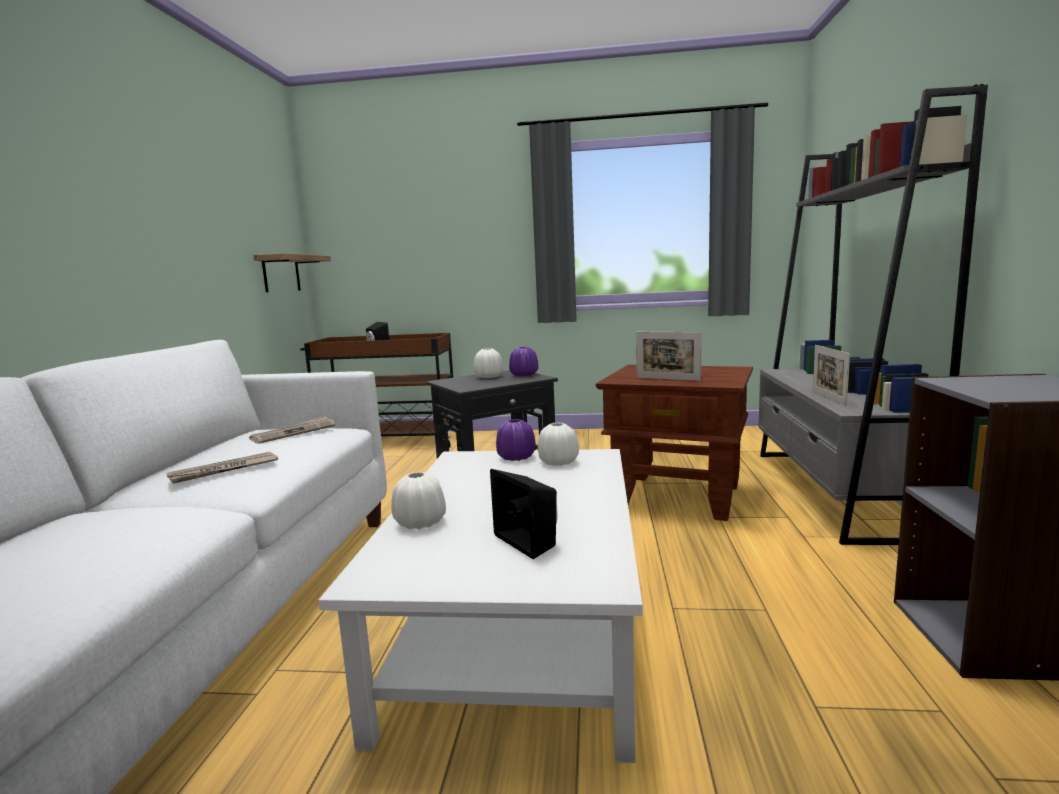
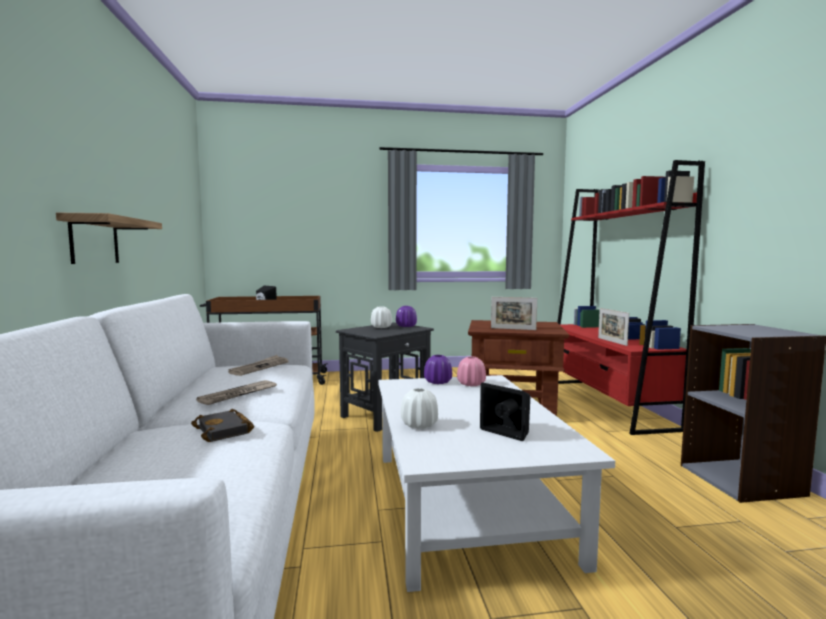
camera: 15 degrees left, 5 degrees down
(148, 520) = (225, 430): none -> black book
(281, 274) = (189, 244): shelf -> shelf (94, 240)
(558, 462) = (471, 384): white vase -> pink vase
(832, 491) = (606, 404): grey bookcase -> red bookcase

